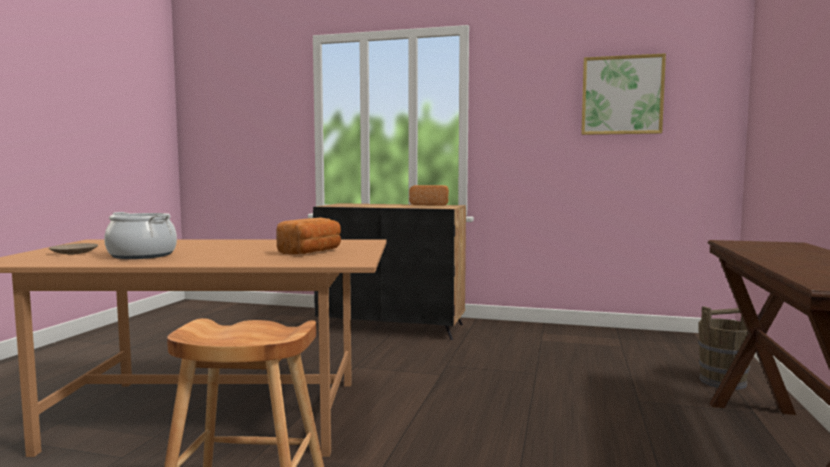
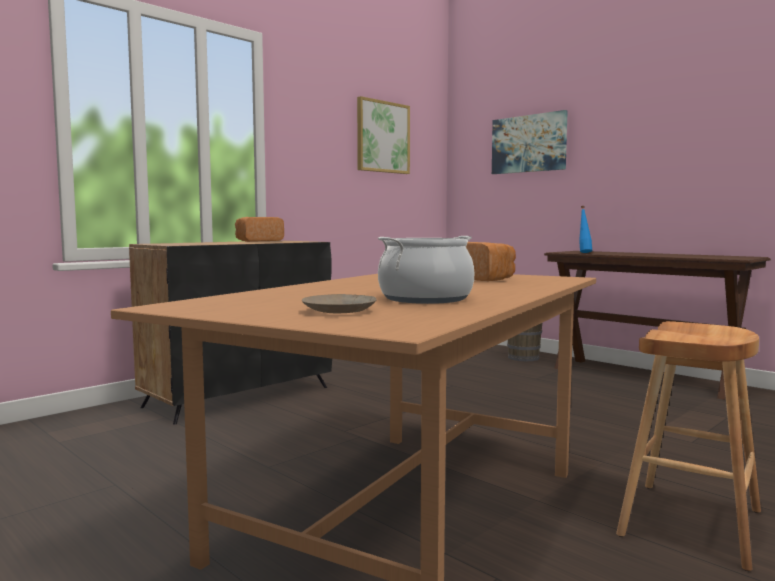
camera: 60 degrees left, 0 degrees up
(744, 246) = (584, 252): none -> blue bottle
(792, 81) = (529, 144): none -> picture

